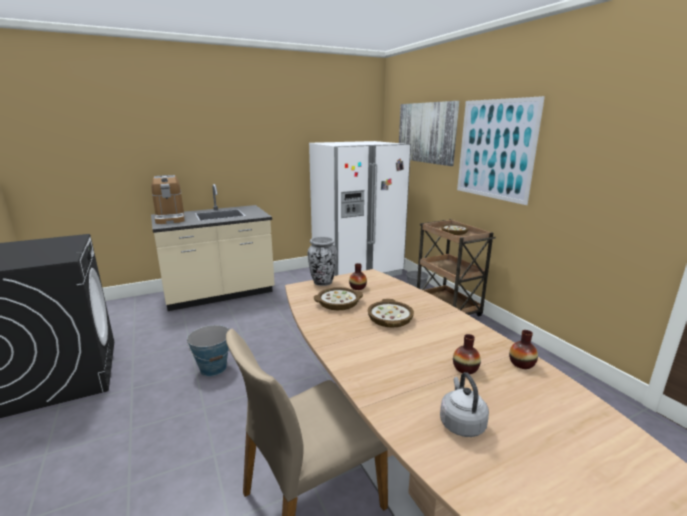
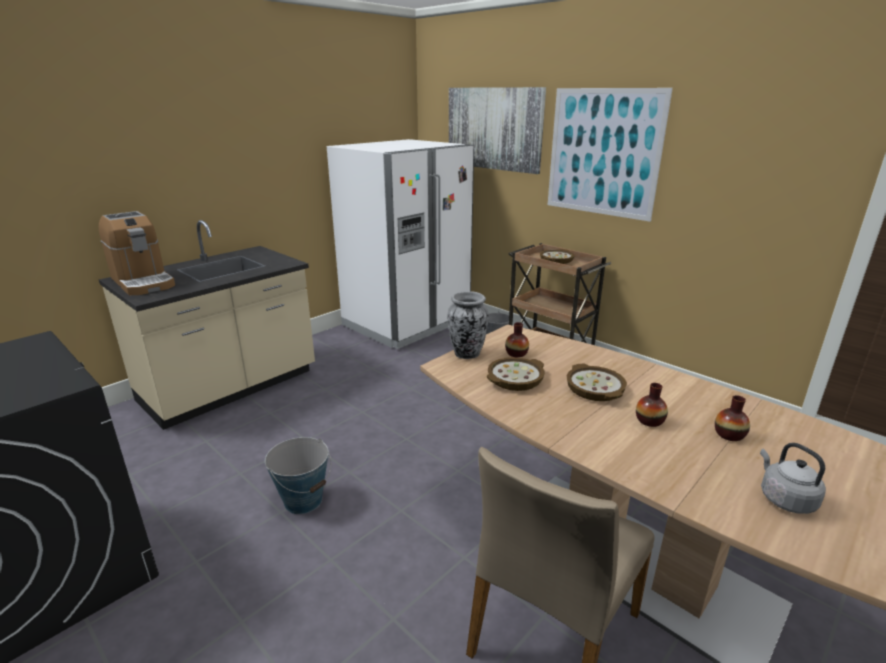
camera: 20 degrees left, 5 degrees up
(521, 363) = (772, 416): vase -> vase (649, 421)

